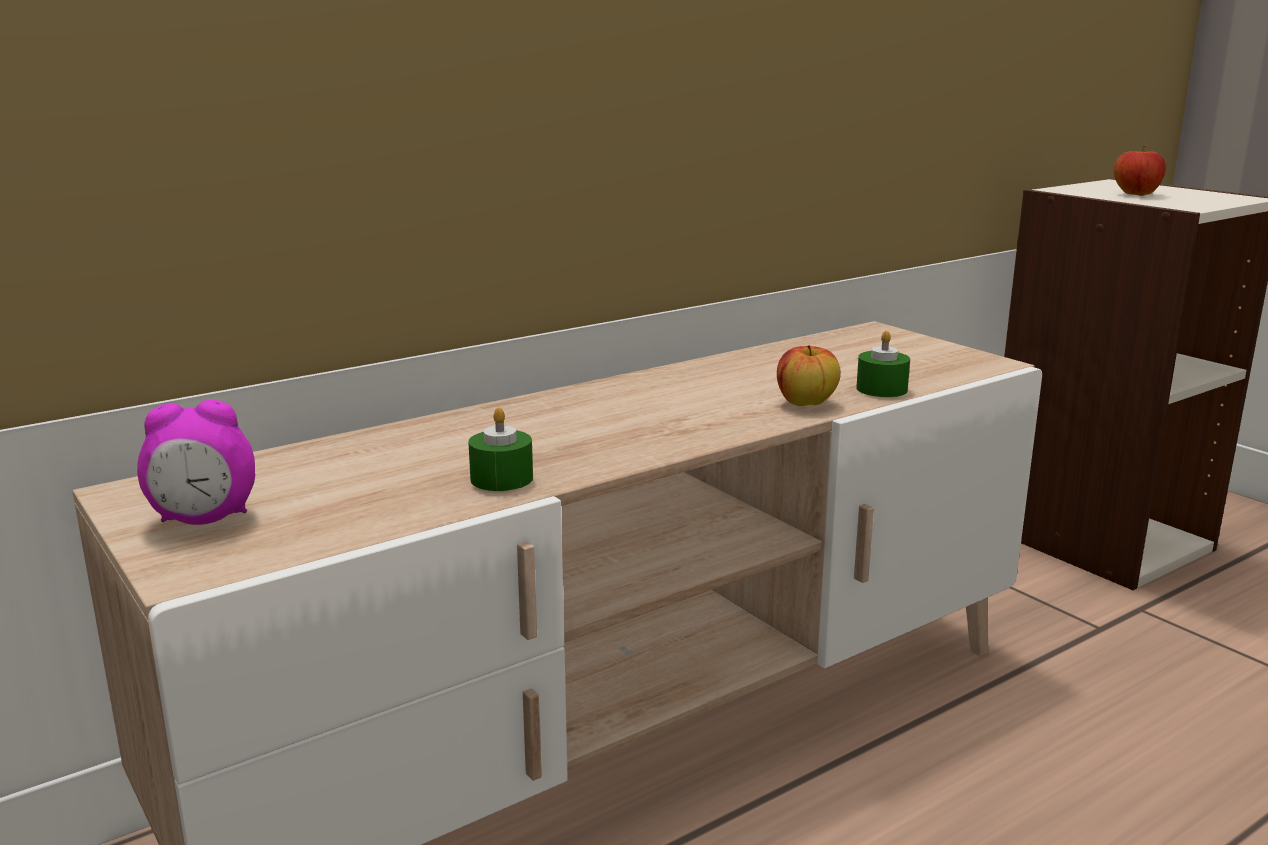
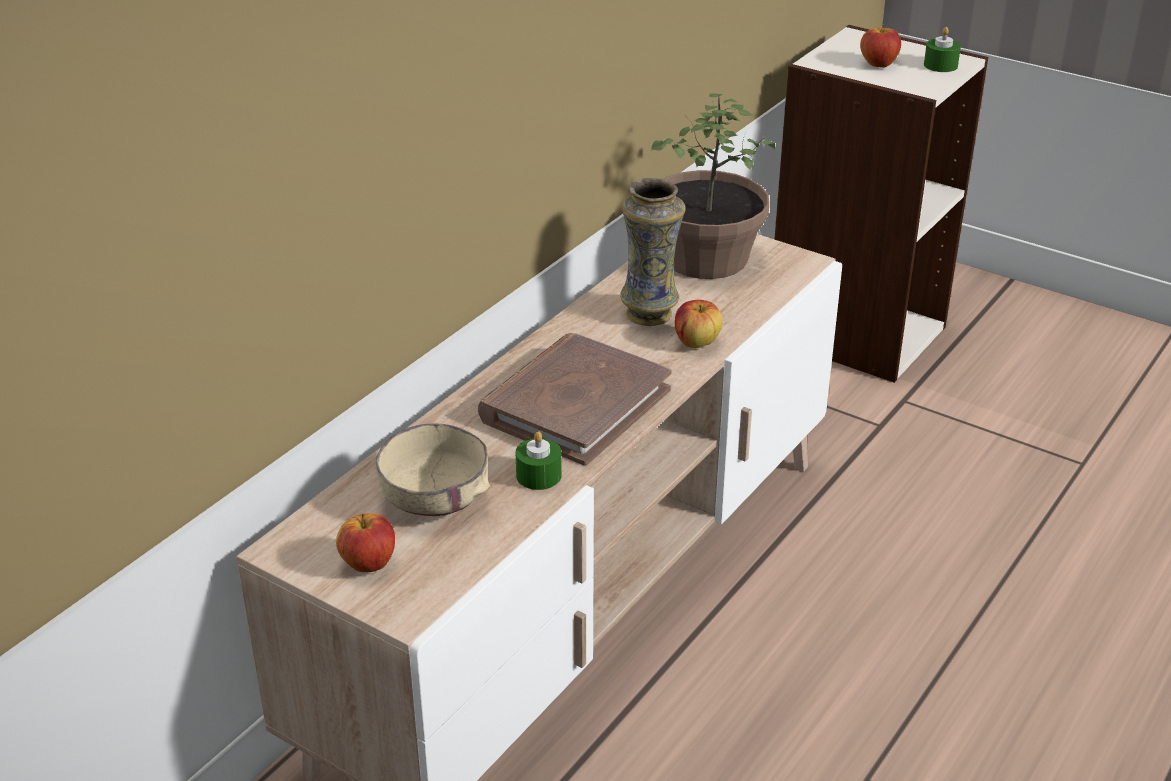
camera: 20 degrees left, 15 degrees up
(204, 520) = (369, 563): alarm clock -> apple
(355, 477) = (434, 497): none -> beige bowl
(608, 430) = (575, 404): none -> brown book
(766, 378) = (650, 314): none -> vase
(867, 348) = (705, 257): none -> potted plant
(881, 389) = (741, 313): green candle -> green candle (940, 65)

